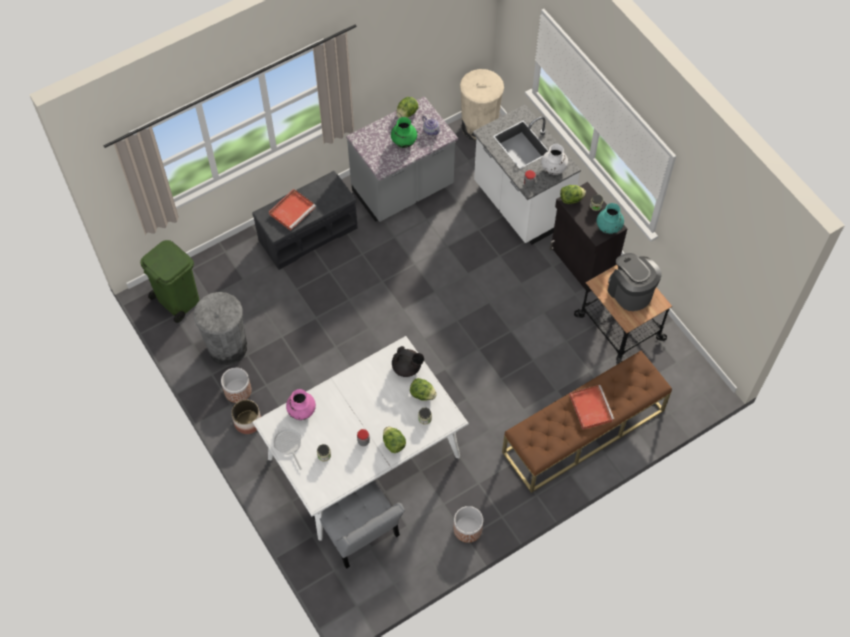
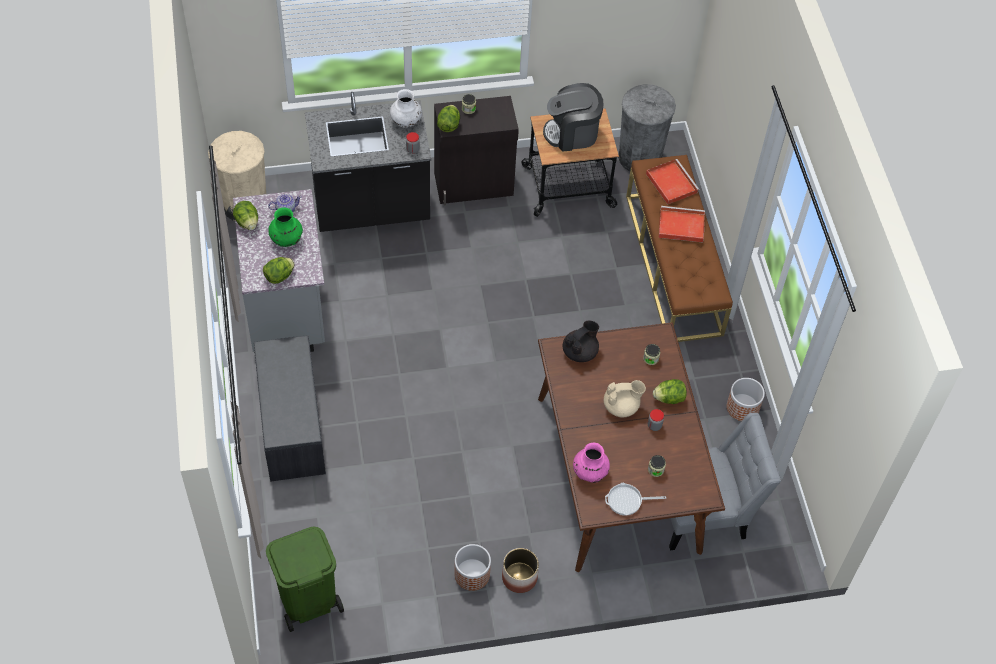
camera: 70 degrees left, 5 degrees down
(227, 347) = (406, 566): grey trash can -> grey trash can (639, 157)
(292, 210) = (286, 403): red tray -> red tray (670, 182)
(363, 458) = (618, 474): white dining table -> brown dining table
(370, 413) = (621, 406): none -> beige teapot
(422, 394) = (619, 350): lettuce -> lettuce (279, 276)
(520, 205) = (371, 209): white counter -> black counter
(608, 228) = (501, 109): turquoise vase -> none

